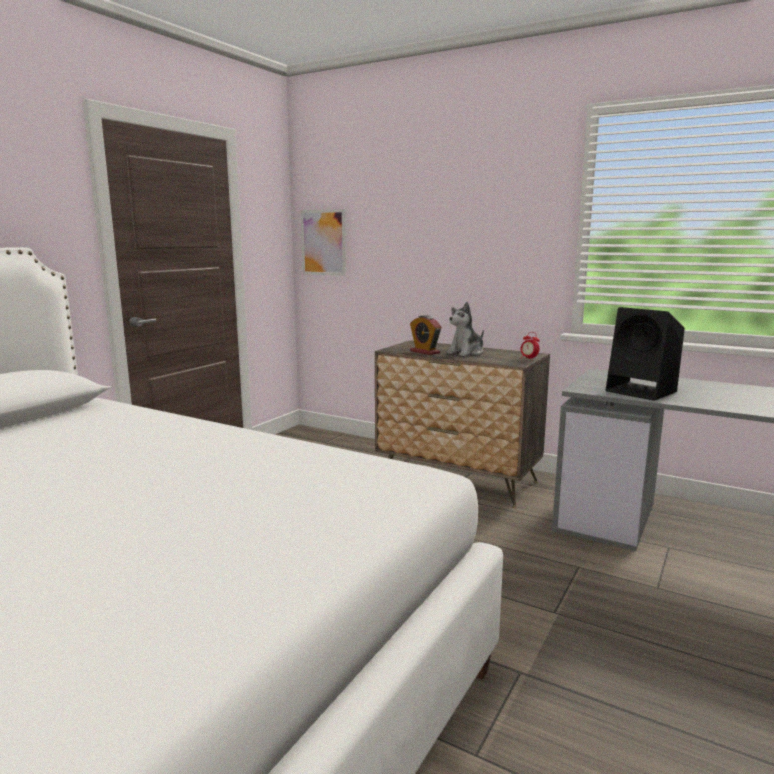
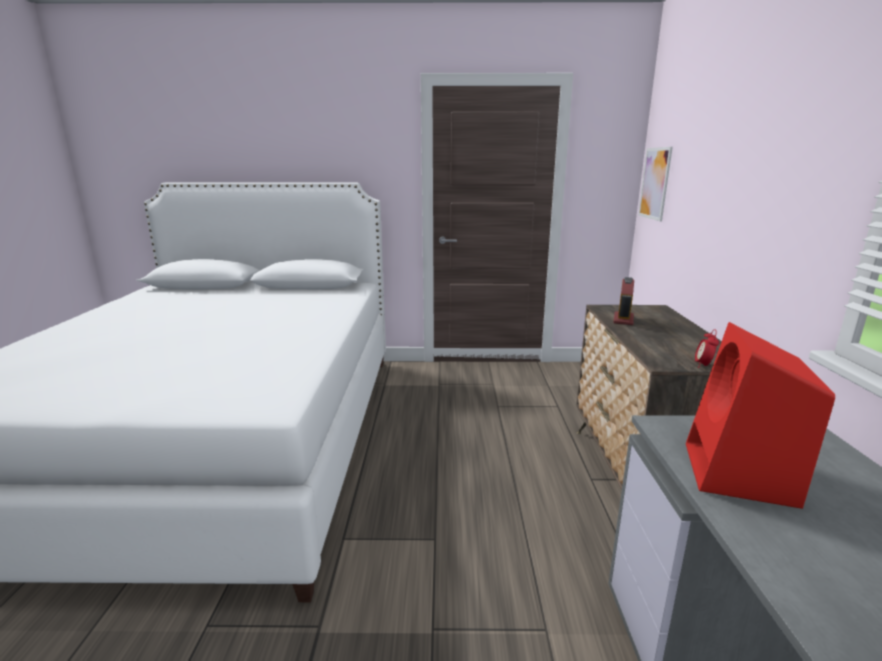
camera: 60 degrees right, 5 degrees up
(466, 352) = (662, 334): plush toy -> none
(643, 391) = (740, 475): black speaker -> red speaker

